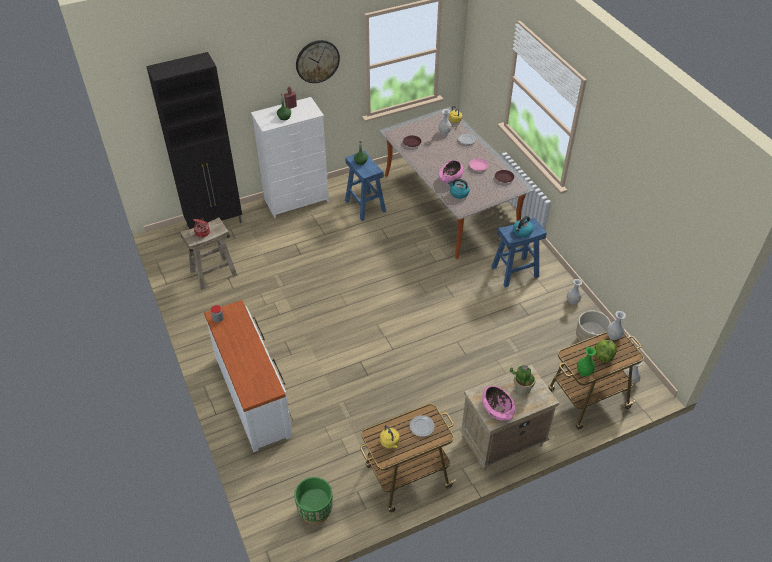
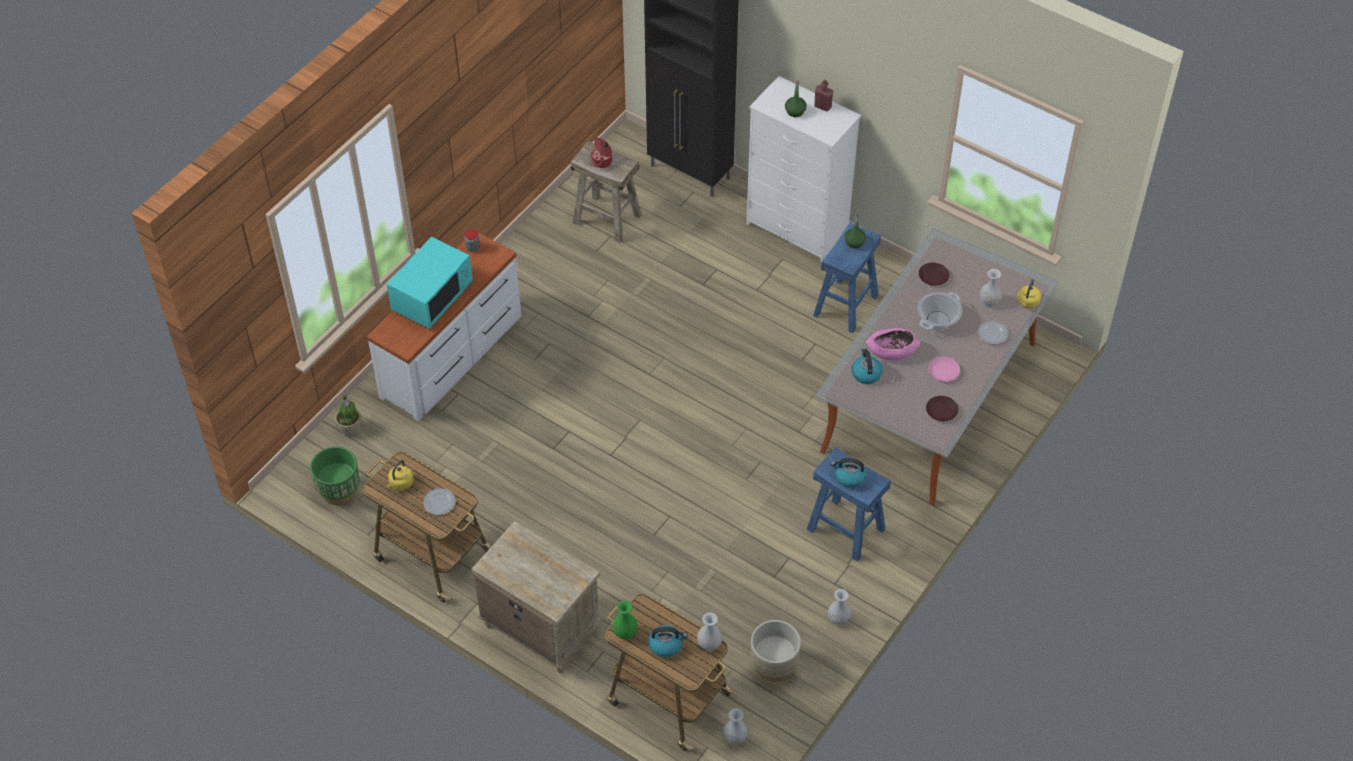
camera: 60 degrees right, 5 degrees up
(241, 358) = (432, 297): none -> turquoise microwave
(317, 61) = (880, 77): wall clock -> none
(442, 153) = (938, 320): none -> cooking pot
(497, 409) = (508, 563): pink bowl -> none
(522, 388) = (555, 576): potted plant -> potted plant (350, 429)
(603, 356) = (666, 645): lettuce -> kettle

